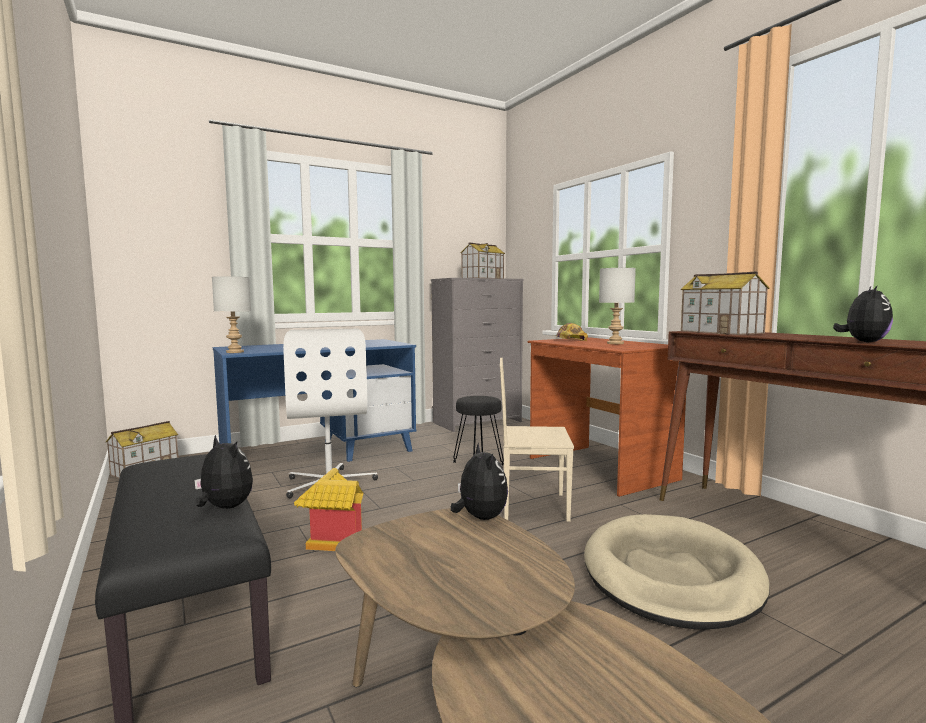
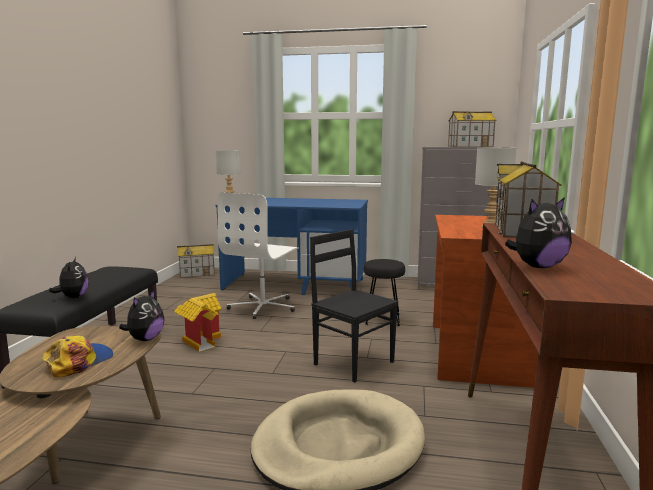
camera: 40 degrees right, 5 degrees up
(533, 505) = (353, 362): beige chair -> black chair
(569, 340) = (469, 219): cap -> cap (78, 362)

